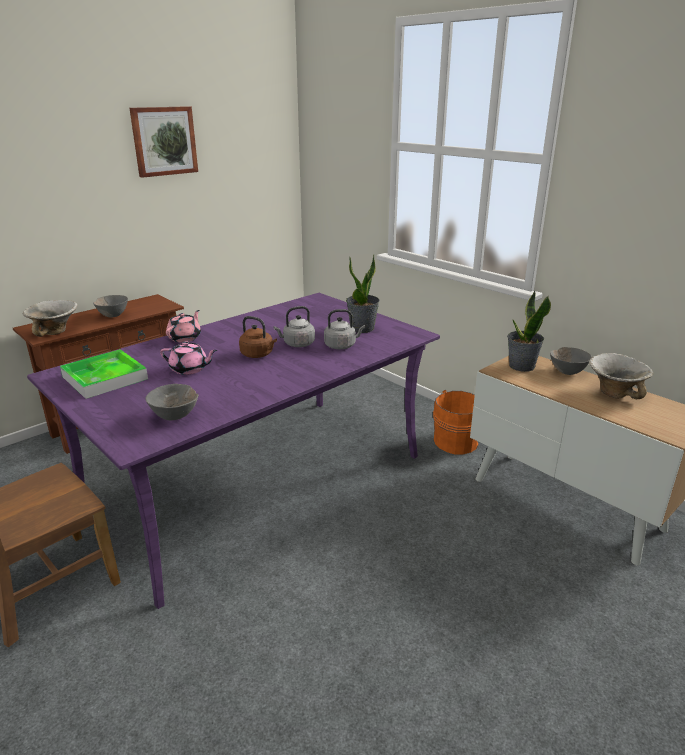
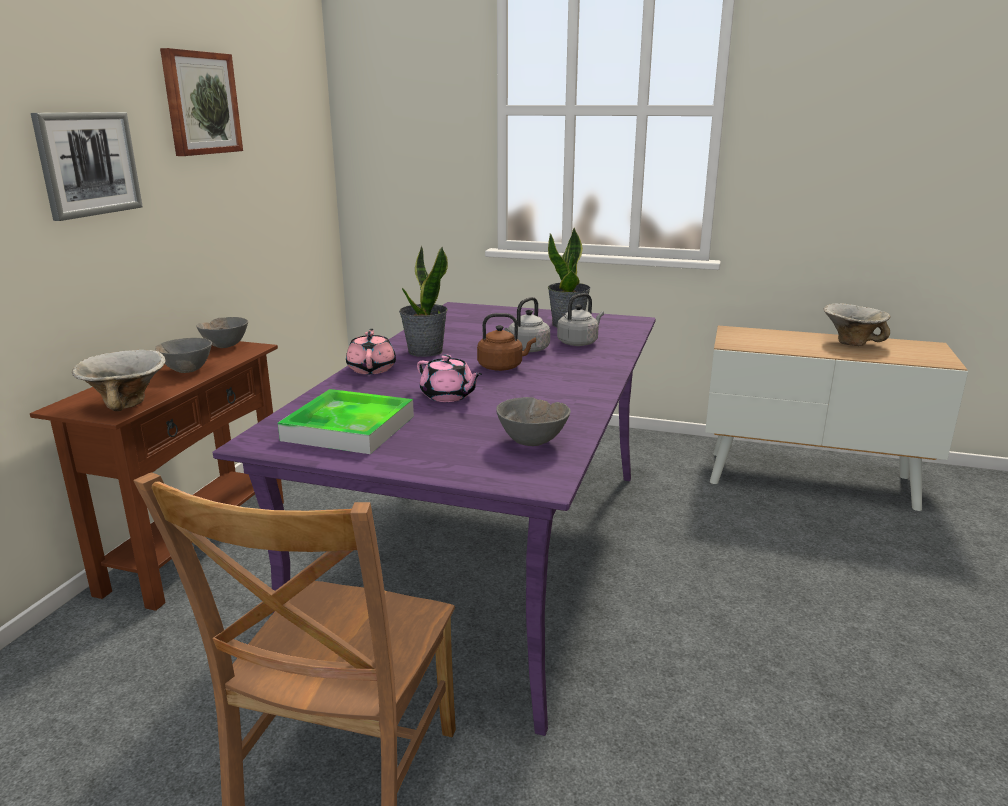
camera: 30 degrees left, 5 degrees down
(65, 184) = (88, 164): none -> picture
(190, 369) = (448, 396): pink teapot -> pink teapot turned 60 degrees clockwise
(457, 441) = (651, 453): orange bucket -> none
(521, 366) = (743, 337): potted plant -> potted plant (425, 351)
(567, 372) = (788, 334): grey bowl -> grey bowl (225, 346)

